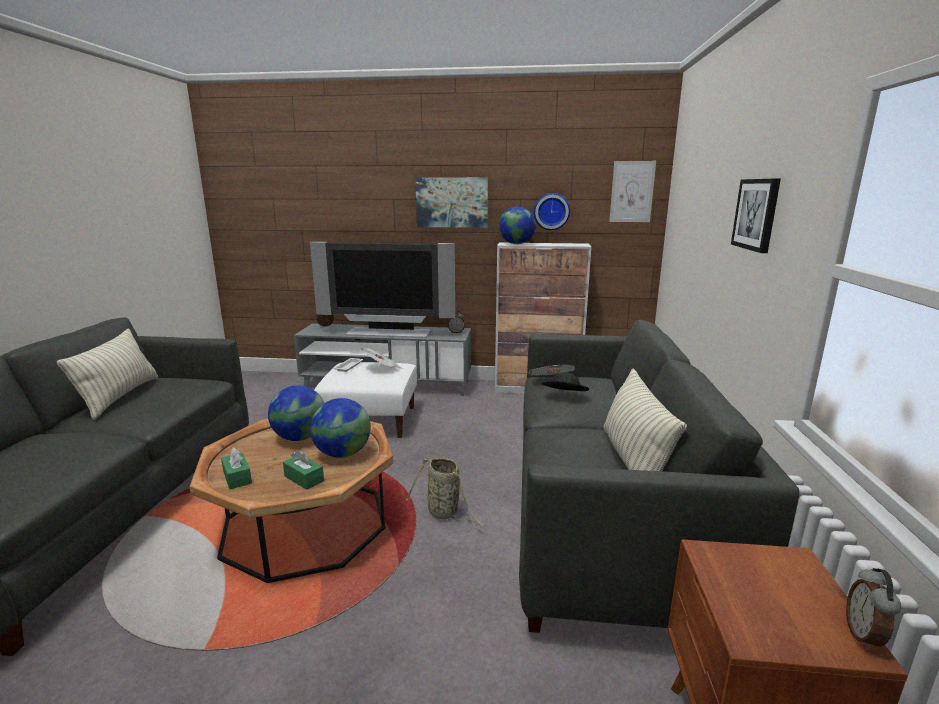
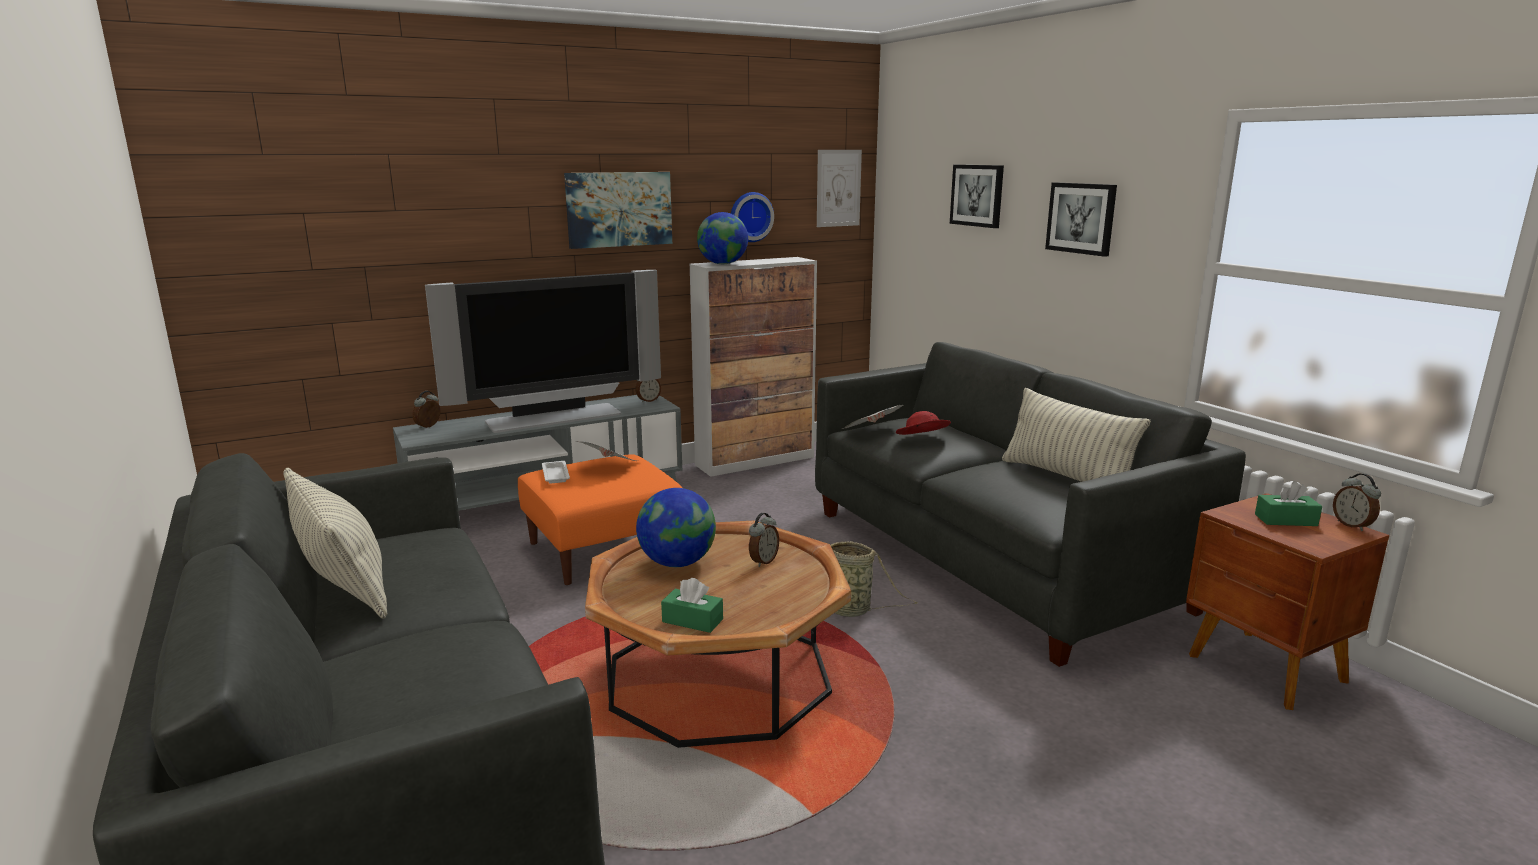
camera: 35 degrees left, 0 degrees up
(304, 478) = (772, 595): green tissue box -> green tissue box (1285, 520)
(343, 453) = (763, 561): globe -> alarm clock
(371, 420) = (604, 549): white ottoman -> orange ottoman
(564, 397) = (922, 440): black hat -> red hat
(708, 195) = (977, 195): none -> picture

